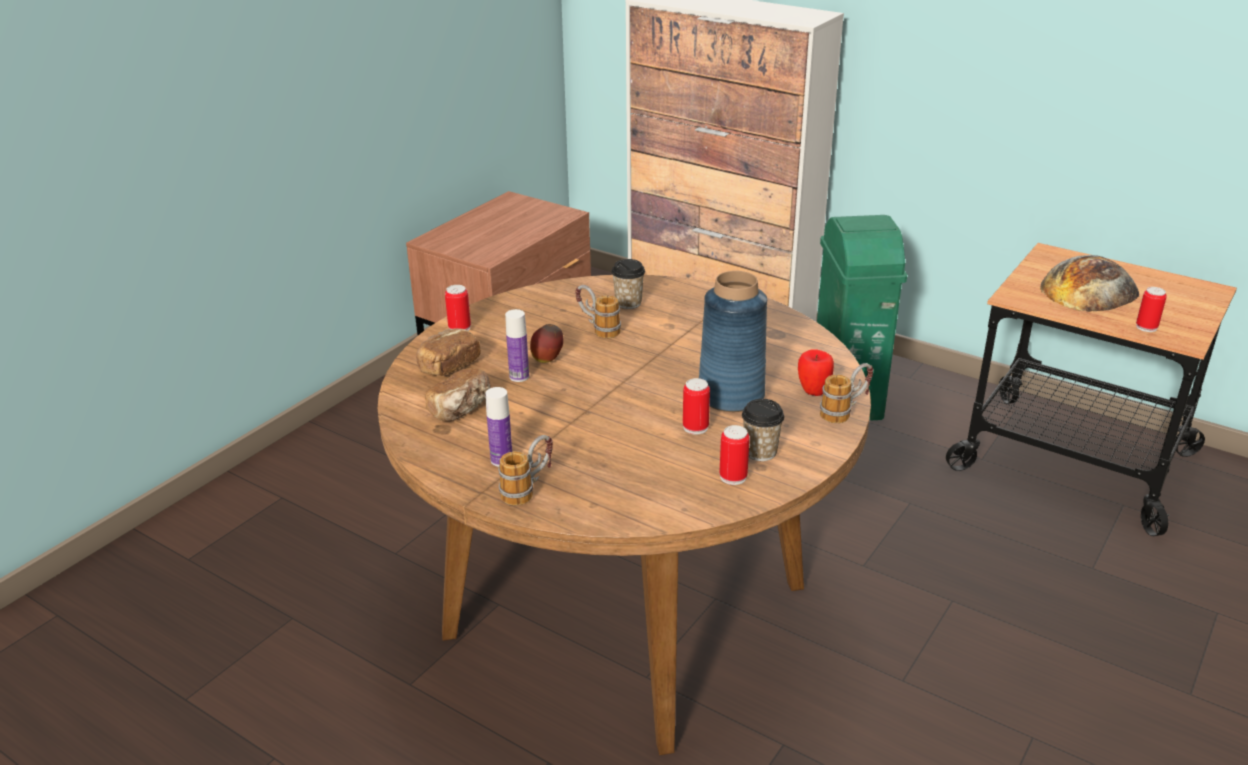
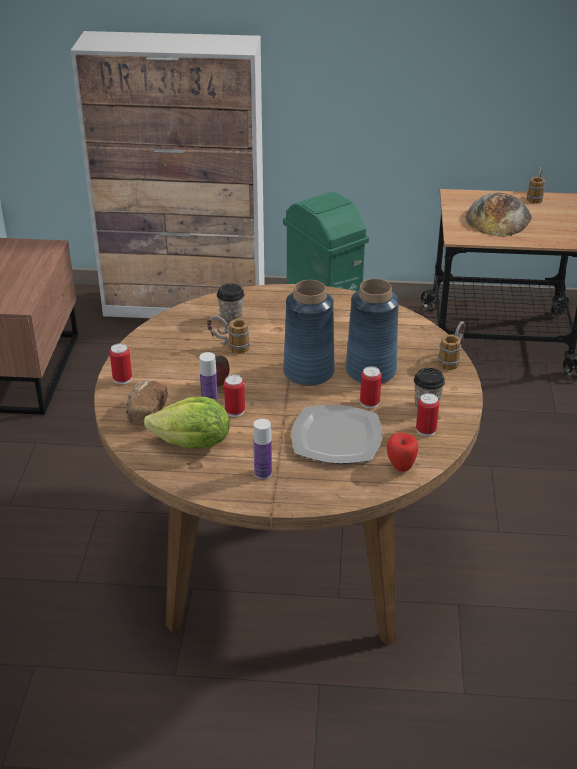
camera: 30 degrees left, 5 degrees up
(461, 409) = (193, 444): bread -> lettuce
(528, 489) = (303, 488): mug -> mug (535, 196)
(621, 451) = (337, 437): none -> plate
(658, 376) = (308, 372): none -> blue vase
(813, 392) = (420, 351): apple -> apple (401, 467)
(1146, 327) = (552, 238): can -> can (235, 411)

